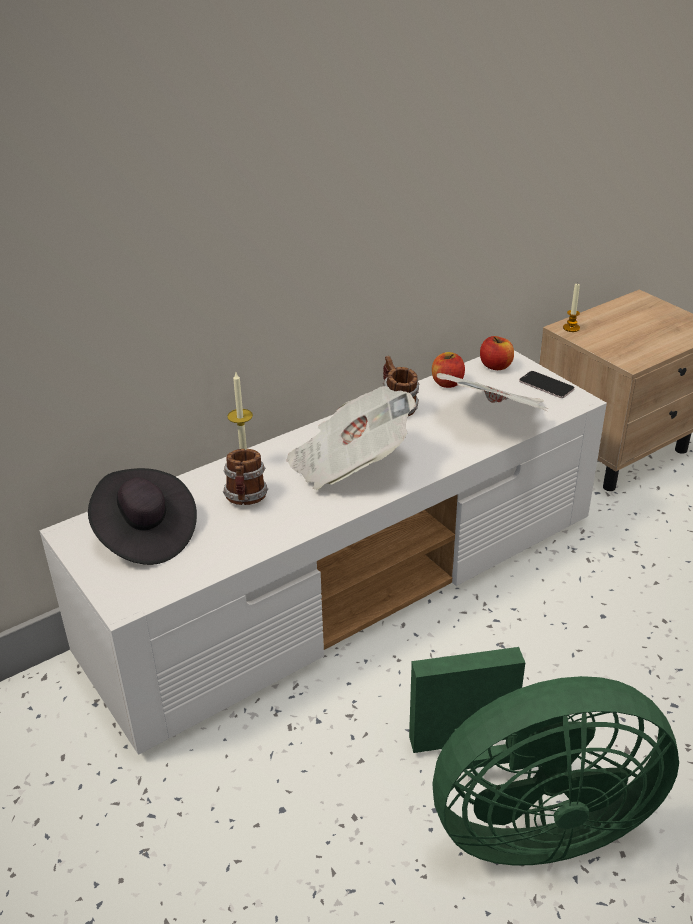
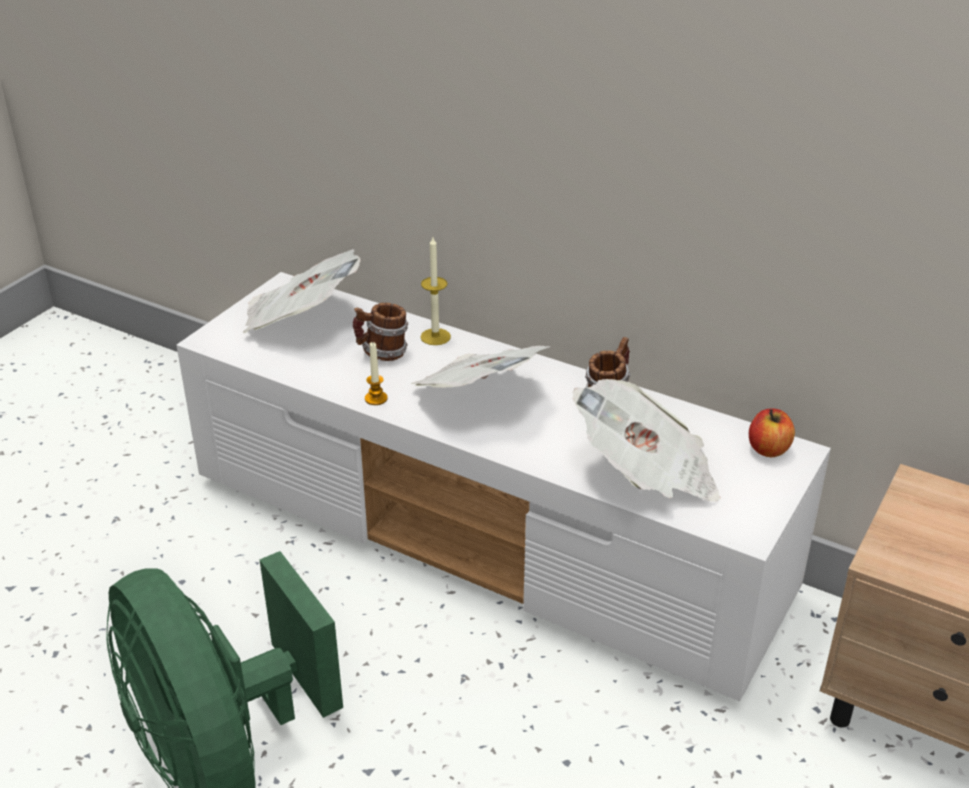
camera: 65 degrees right, 0 degrees up
(145, 535) = (300, 320): black hat -> newspaper
(447, 383) = (694, 421): apple -> none
(546, 385) = (759, 499): phone -> none
(571, 328) = (922, 488): candle -> candle (376, 398)

